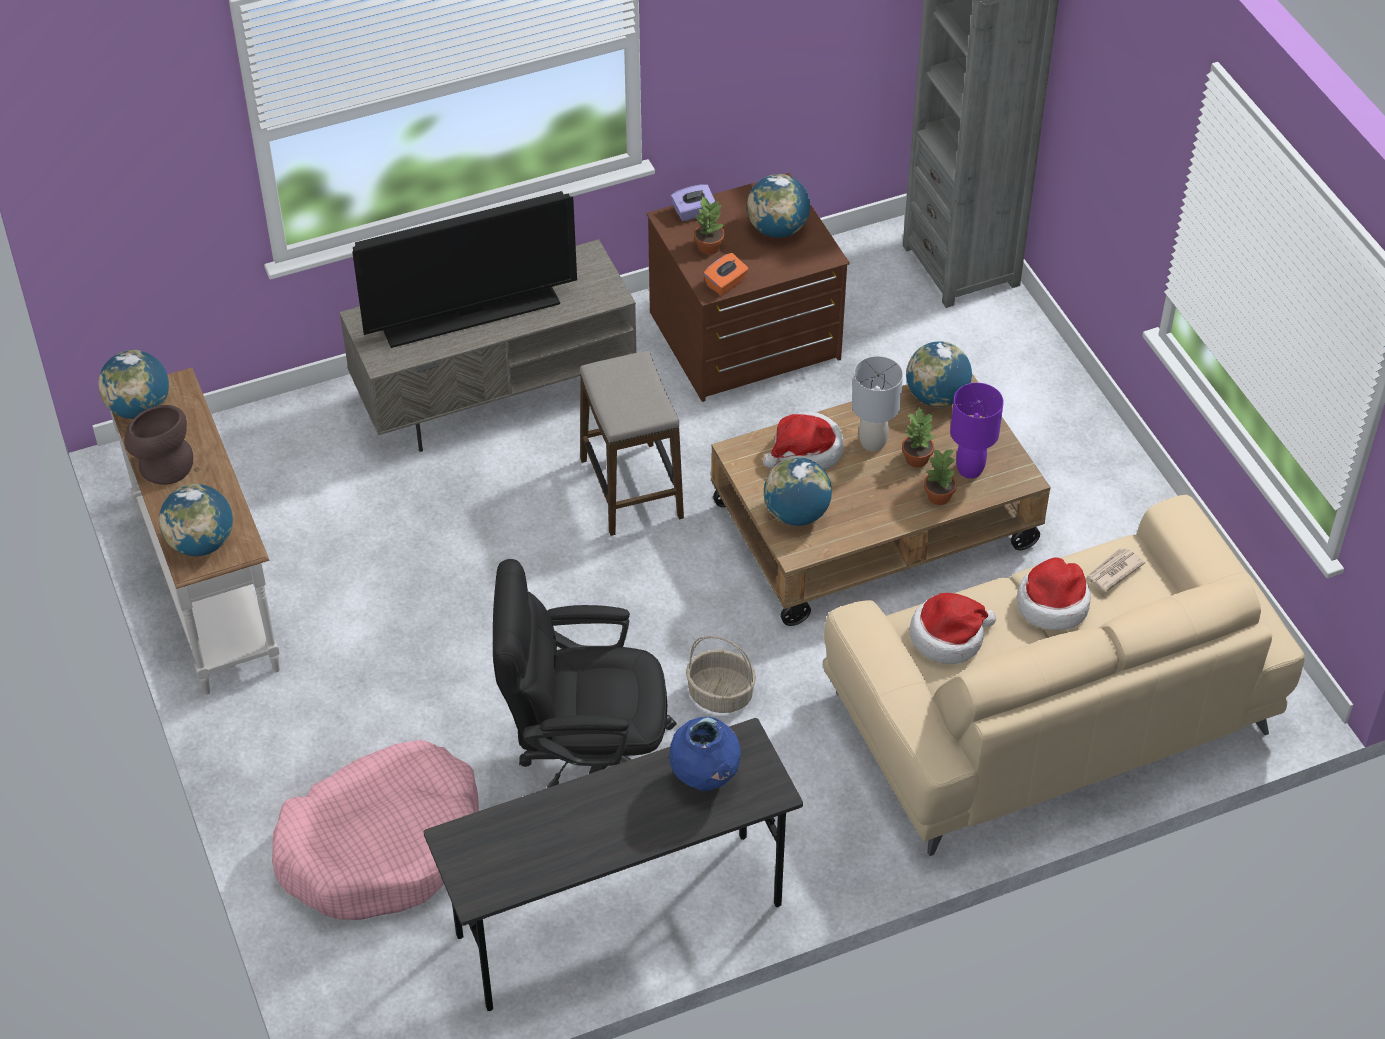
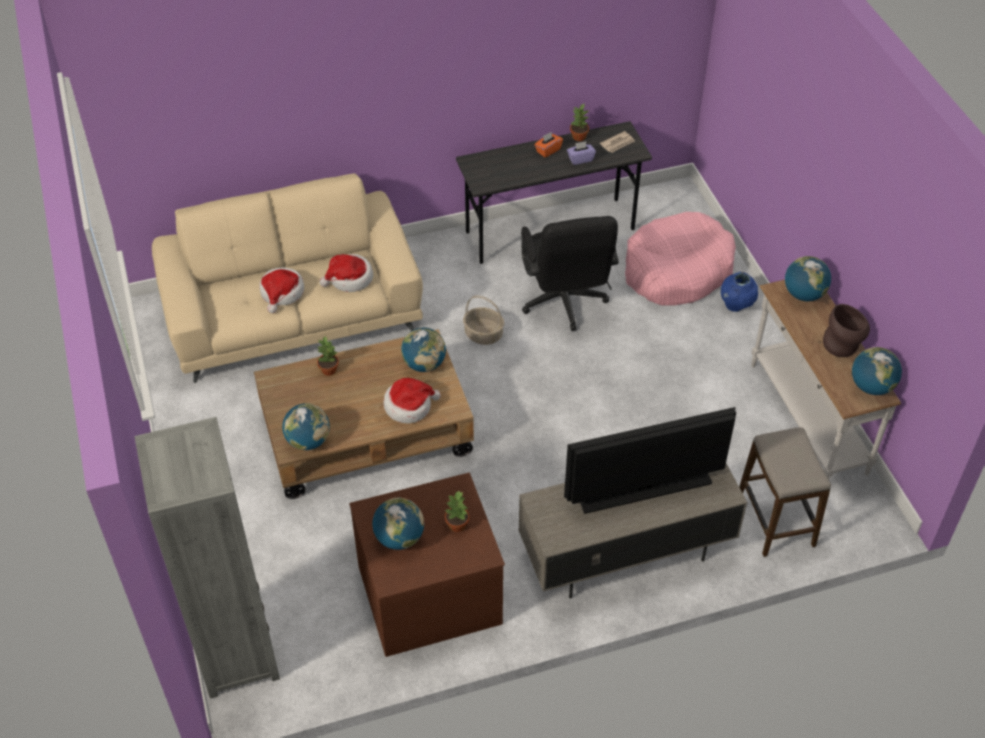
camera: 175 degrees left, 0 degrees up
(586, 762) = (564, 304): black office chair -> black office chair turned 75 degrees clockwise
(631, 489) = (528, 470): stool -> stool (775, 520)
(693, 212) = (465, 560): purple tissue box -> purple tissue box (580, 159)
(705, 778) = (505, 169): blue vase -> blue vase (736, 306)
(726, 284) = (448, 489): orange tissue box -> orange tissue box (548, 150)
(873, 442) = (362, 410): grey table lamp -> none
(917, 459) = (335, 396): potted plant -> potted plant (578, 137)
(970, 469) = (302, 386): purple table lamp -> none
(1113, 571) = (237, 309): newspaper -> newspaper (617, 143)

